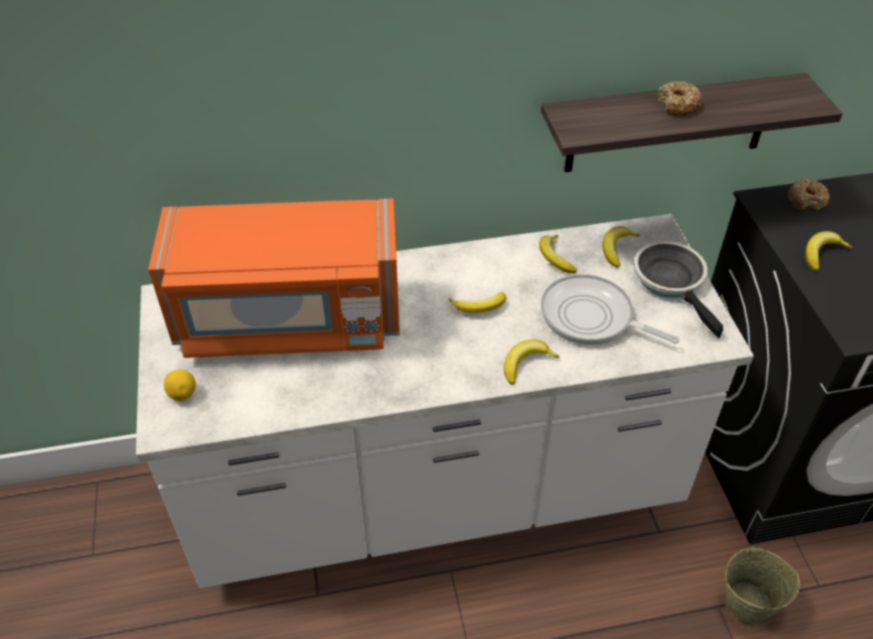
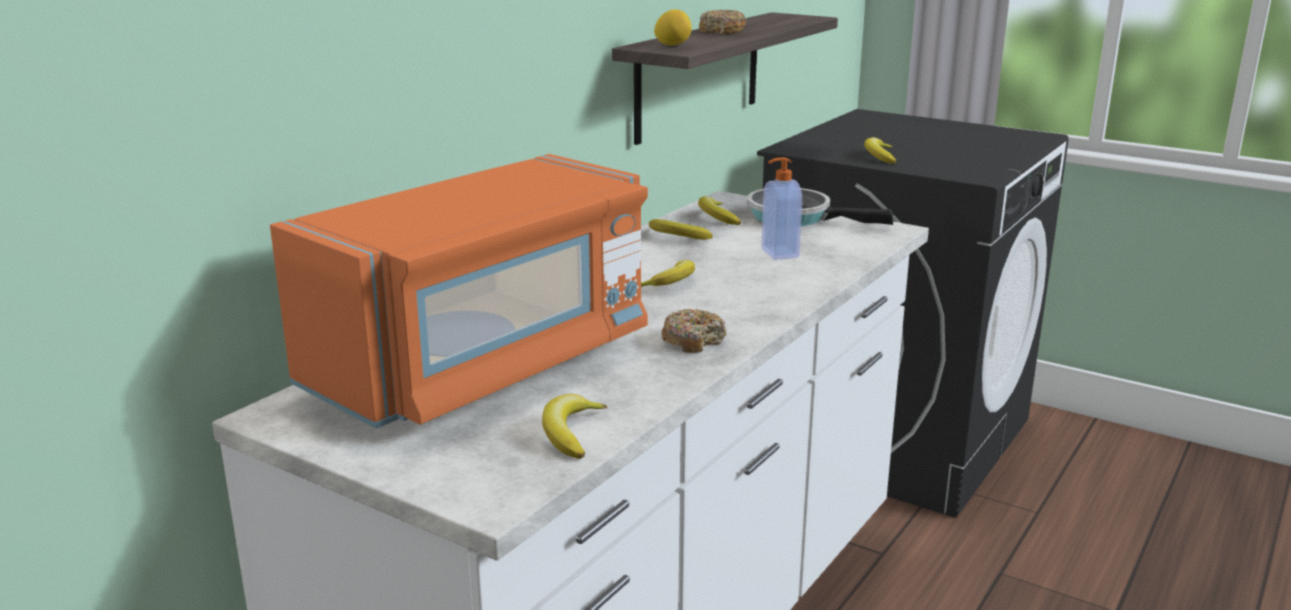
camera: 45 degrees left, 25 degrees down
(182, 394) = (461, 465): lemon -> lemon (673, 45)
(525, 364) = (783, 294): banana -> banana (571, 433)
(591, 318) = (778, 253): frying pan -> soap dispenser
(749, 605) = (1017, 556): beige bucket -> none
(806, 200) = (815, 141): donut -> donut (693, 340)

